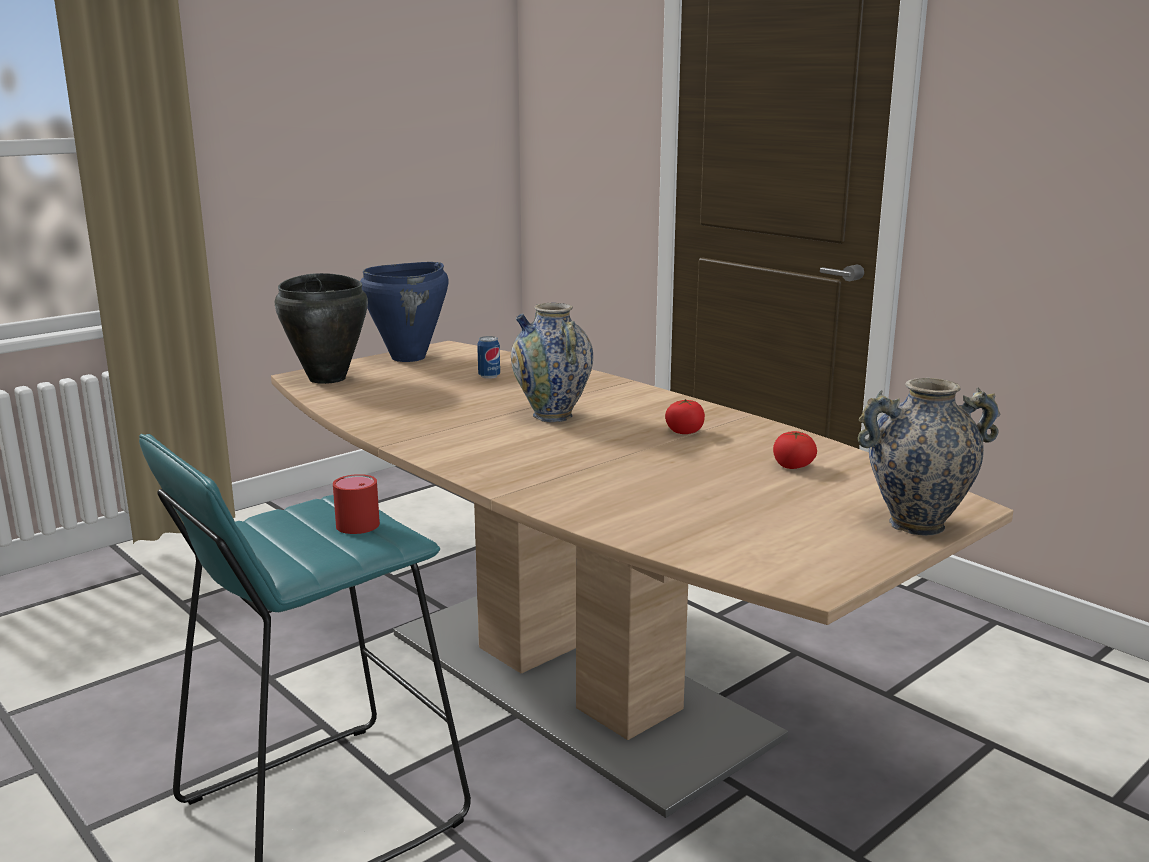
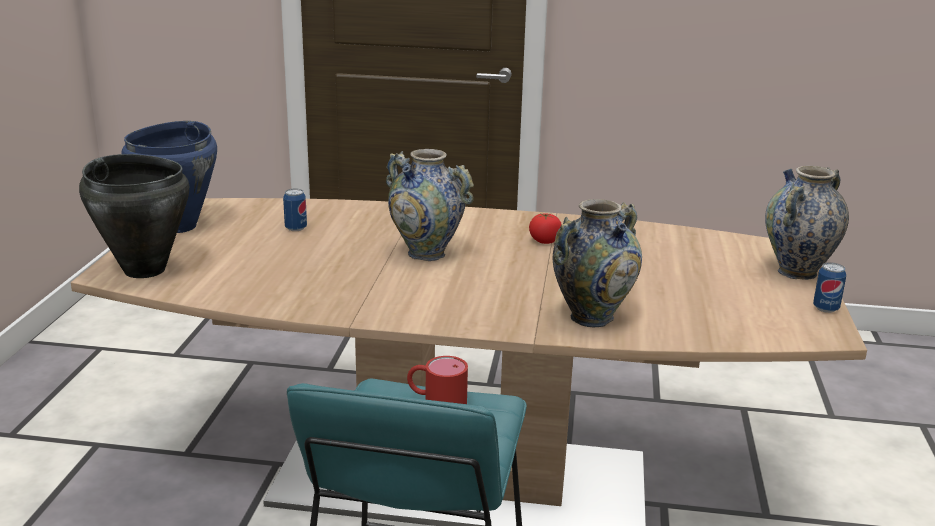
camera: 40 degrees left, 5 degrees up
(587, 496) = (592, 317): none -> vase
(793, 466) = (660, 249): tomato -> none
(868, 563) = (825, 308): none -> can

